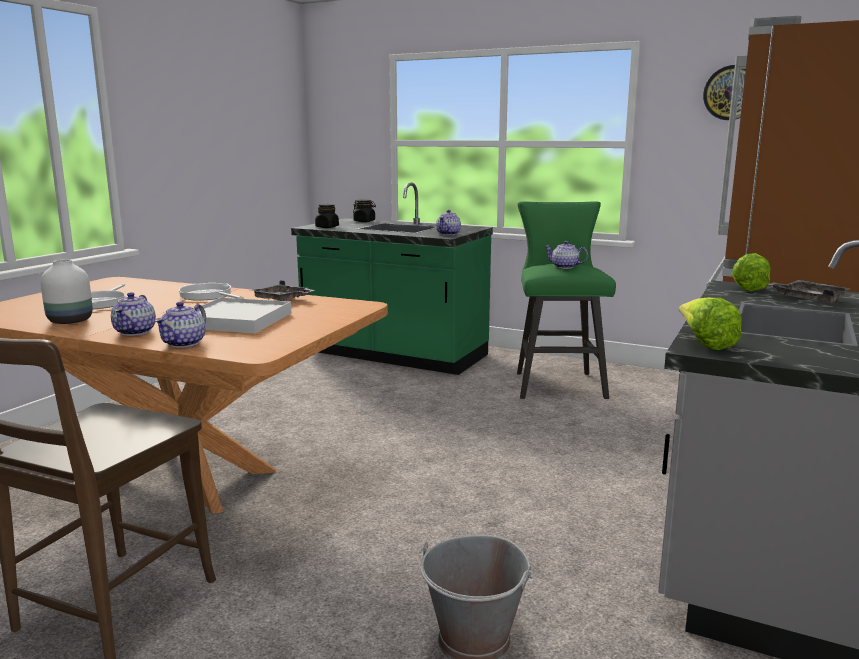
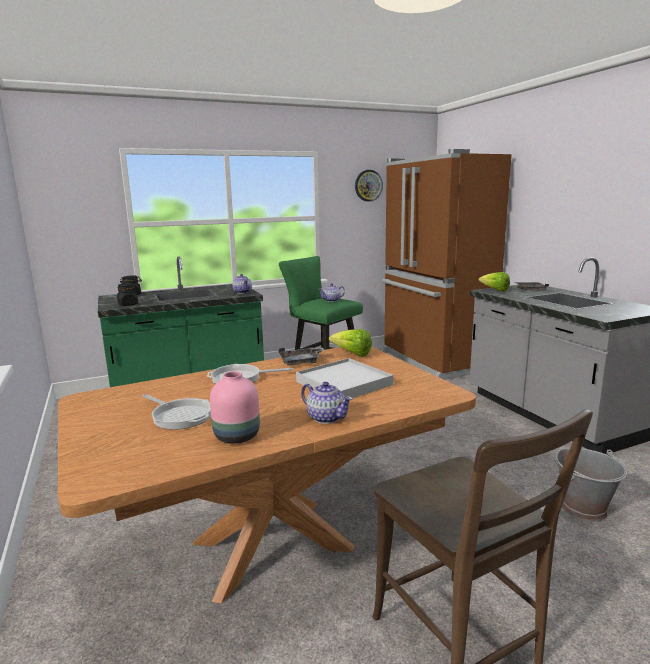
camera: 50 degrees left, 0 degrees up
(69, 321) = (236, 437): white vase -> pink vase
(184, 343) = (391, 408): teapot -> none
(704, 343) = (595, 315): lettuce -> lettuce (352, 354)

